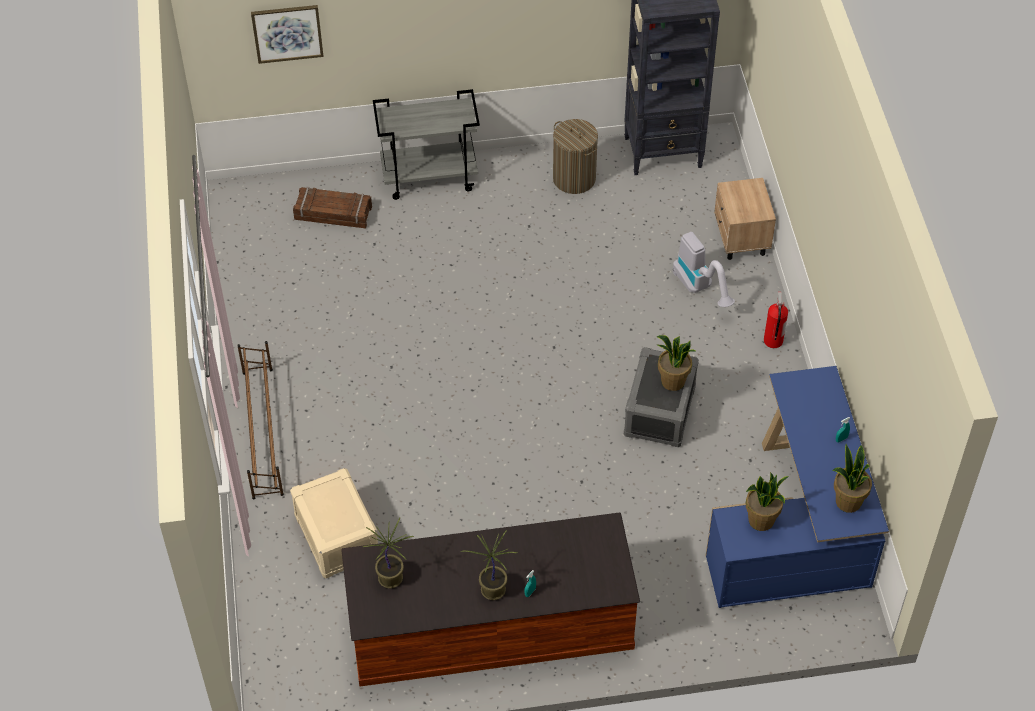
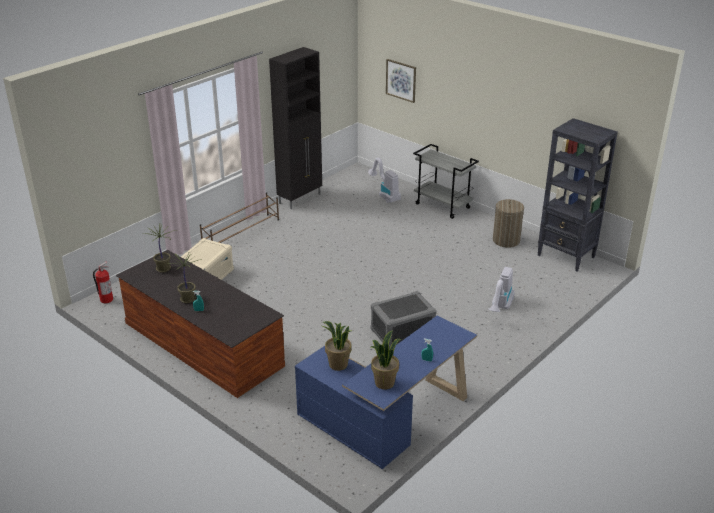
camera: 50 degrees right, 20 degrees down
(240, 309) = (300, 198): none -> black cabinet
(333, 214) = (384, 194): crate -> vacuum cleaner
(672, 382) = (408, 309): potted plant -> none
(741, 240) = (552, 305): beige nightstand -> none
(772, 341) = (503, 347): fire extinguisher -> fire extinguisher (106, 299)

